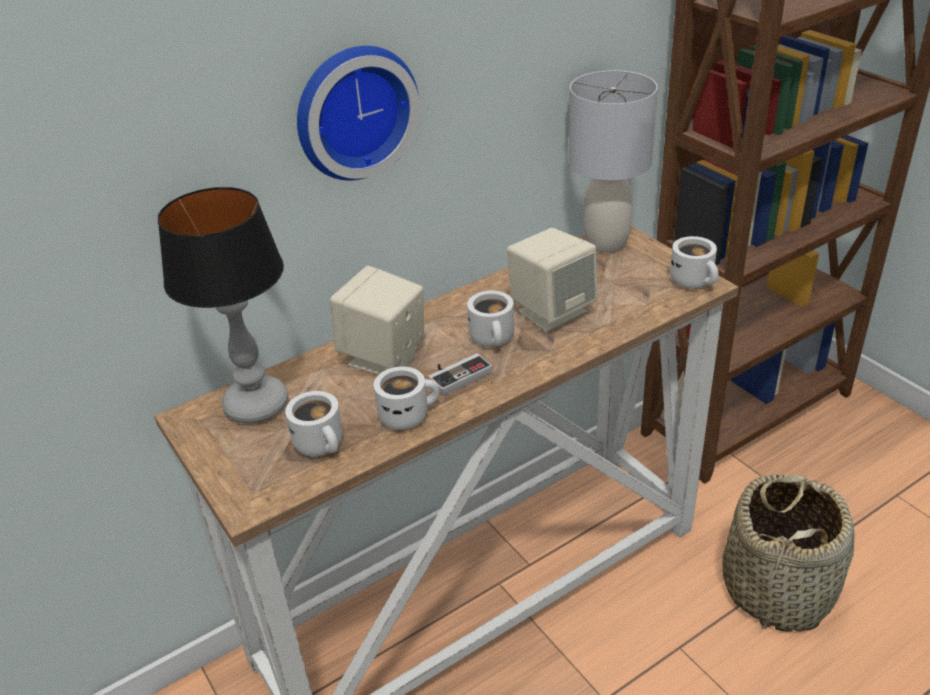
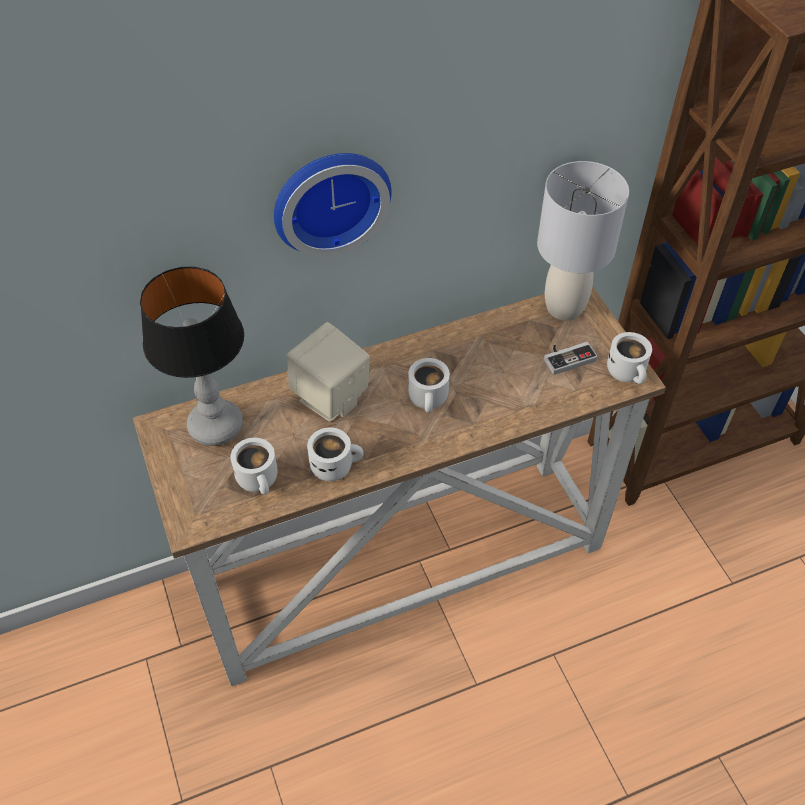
camera: 10 degrees right, 15 degrees up
(457, 374) = (387, 431): game controller -> game controller (567, 357)
(551, 312) = (488, 379): beige speaker -> none
(778, 588) = (657, 621): basket -> none

